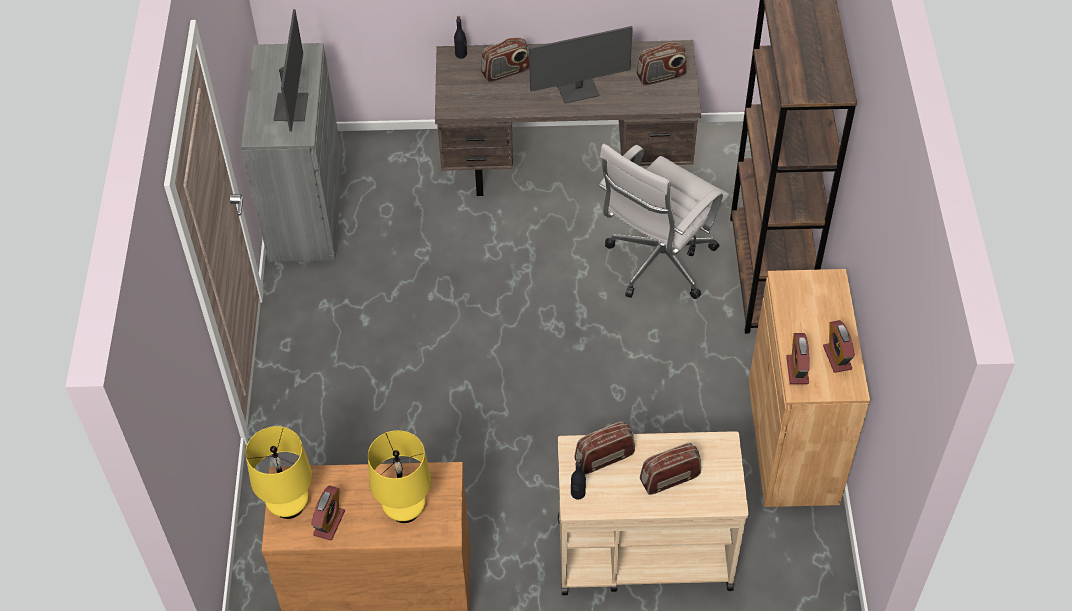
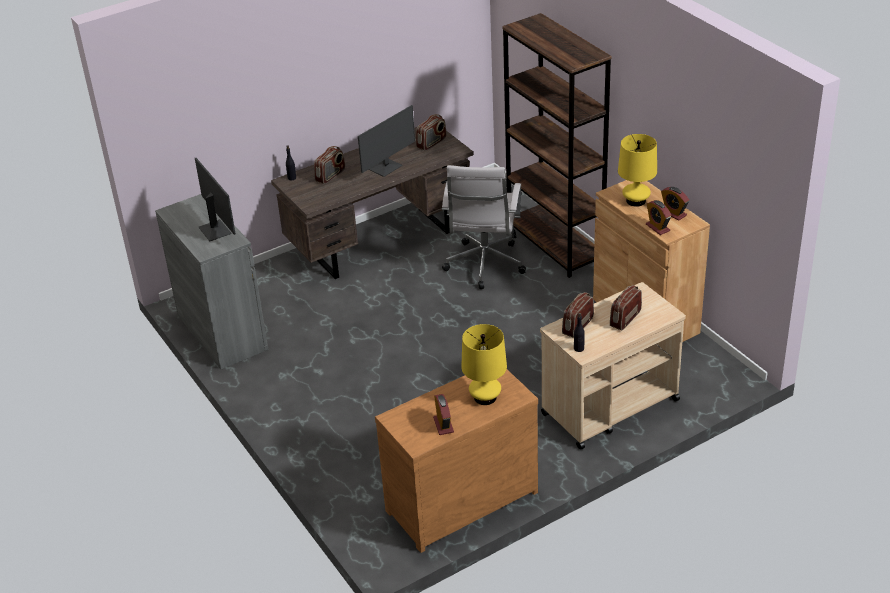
camera: 30 degrees left, 15 degrees down
(289, 505) = (408, 428): yellow table lamp -> yellow table lamp (636, 201)

